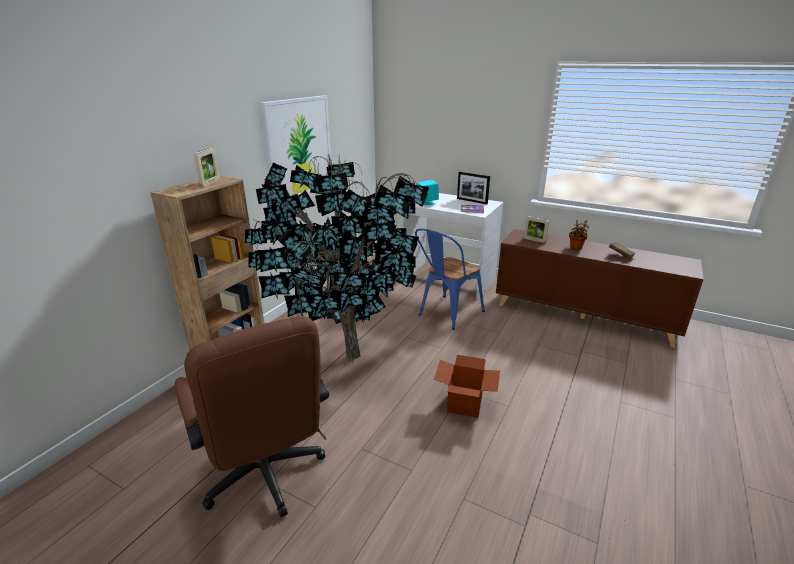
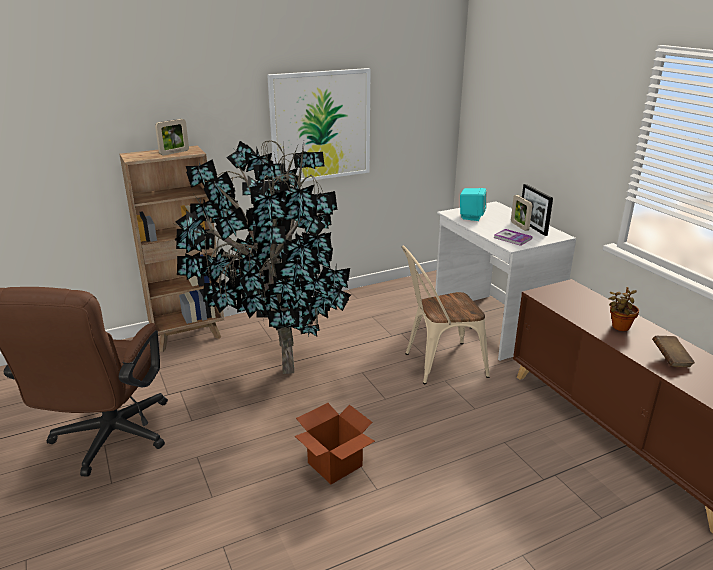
camera: 35 degrees right, 0 degrees up
(446, 314) = (438, 364): blue chair -> beige chair
(534, 240) = (573, 301): picture frame -> picture frame (519, 226)

